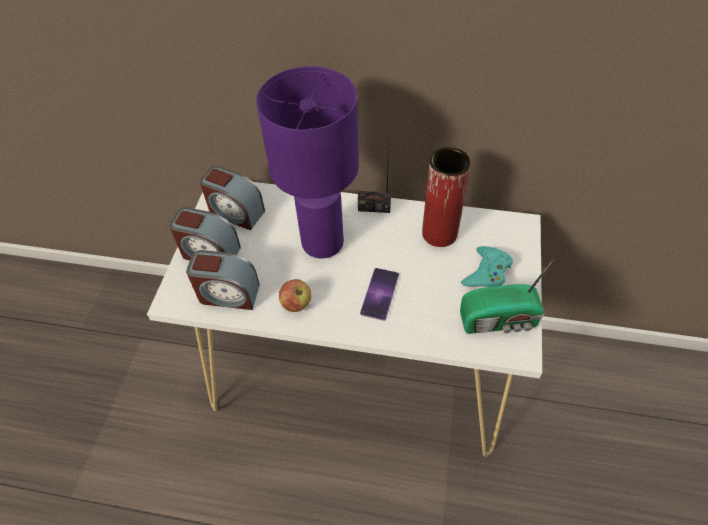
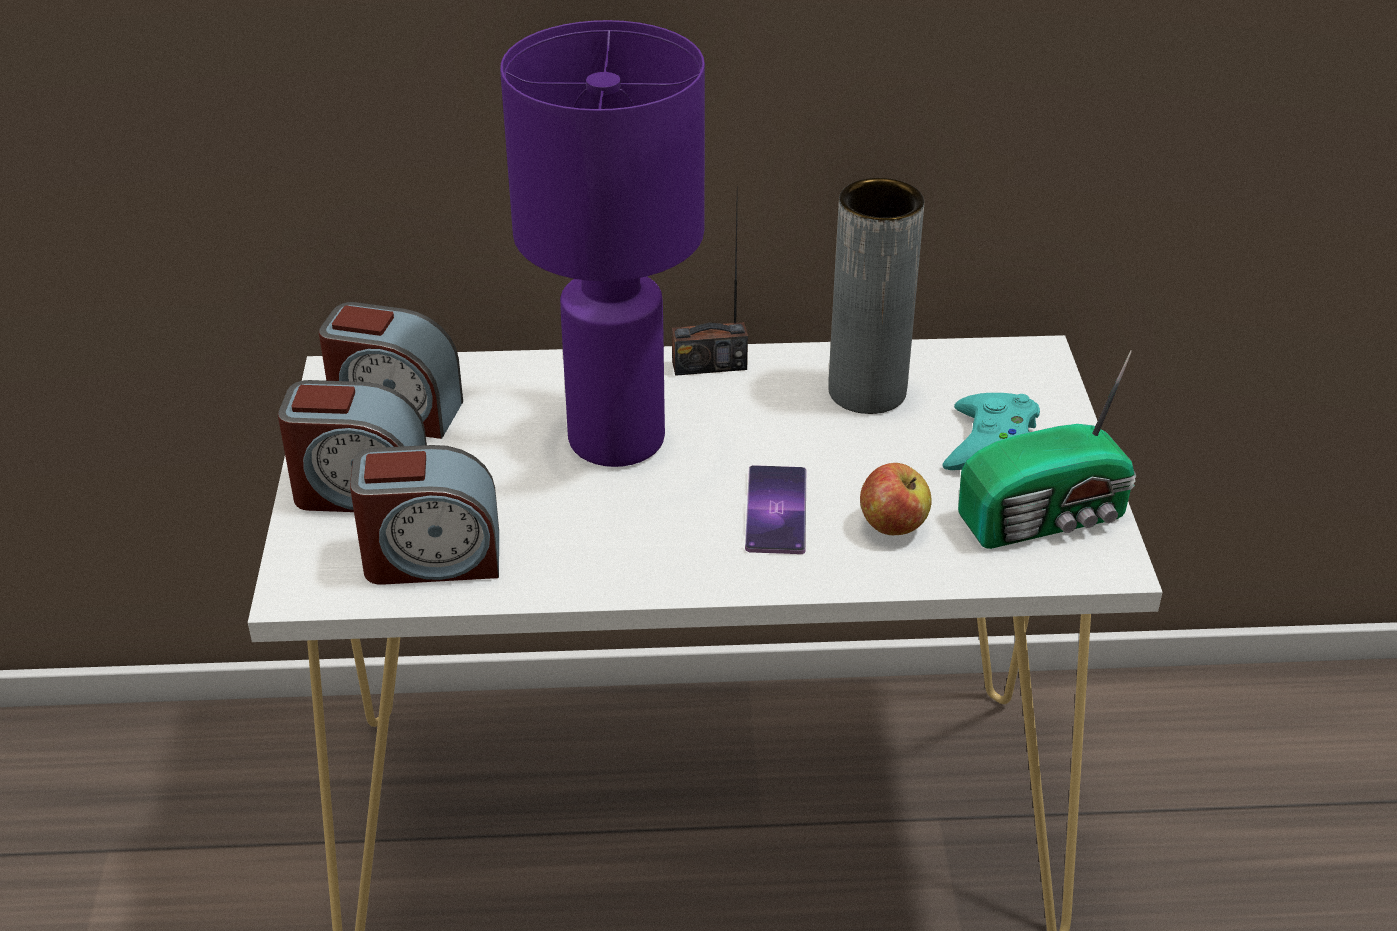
camera: 15 degrees left, 15 degrees down
(296, 304) = (597, 553): apple -> apple (893, 526)
(439, 233) = (867, 391): red vase -> grey vase

